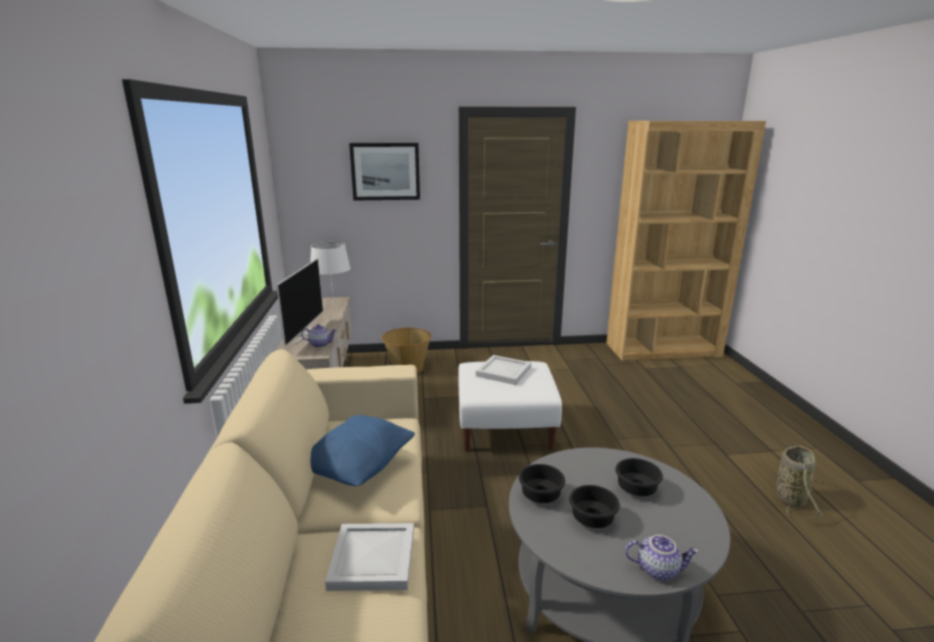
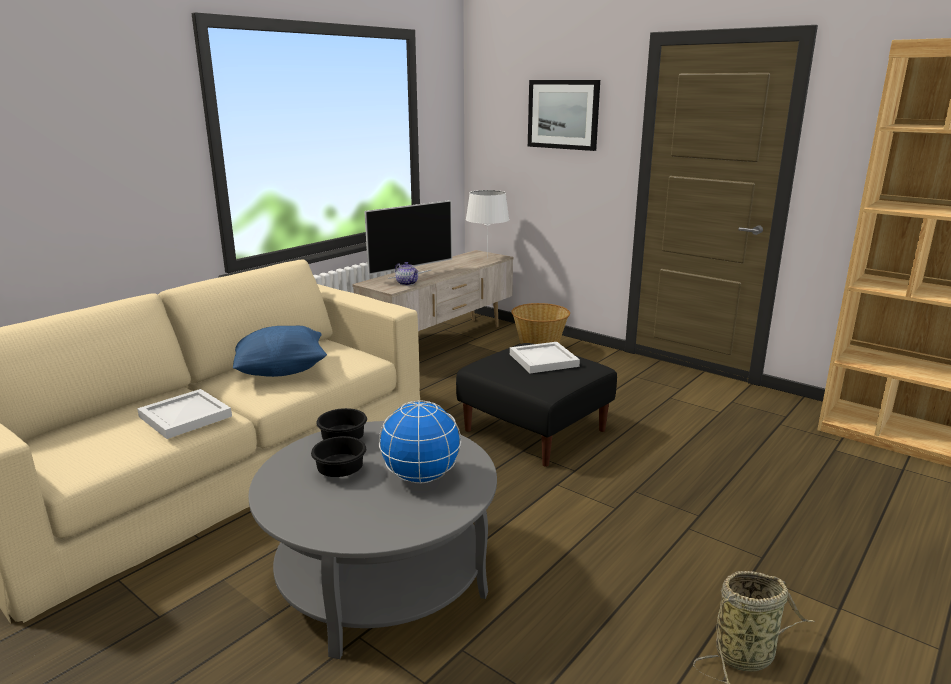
camera: 45 degrees right, 0 degrees up
(504, 428) = (533, 430): white ottoman -> black ottoman
(637, 490) = (420, 477): black bowl -> globe
(658, 569) = (306, 522): teapot -> none

